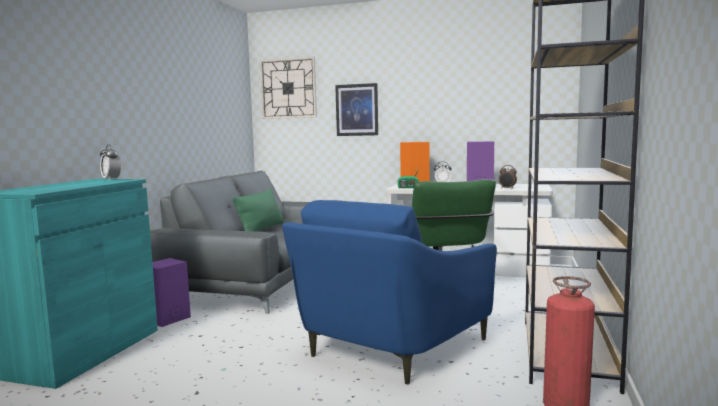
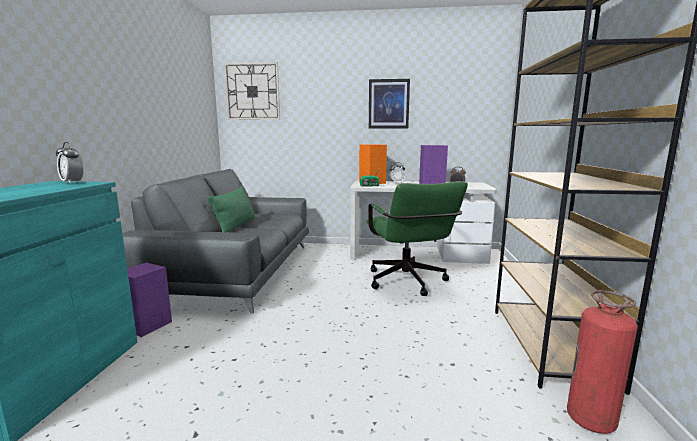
camera: 10 degrees left, 5 degrees up
(357, 110) = (318, 114): picture -> picture (388, 104)
(388, 347) = (385, 350): blue armchair -> none

